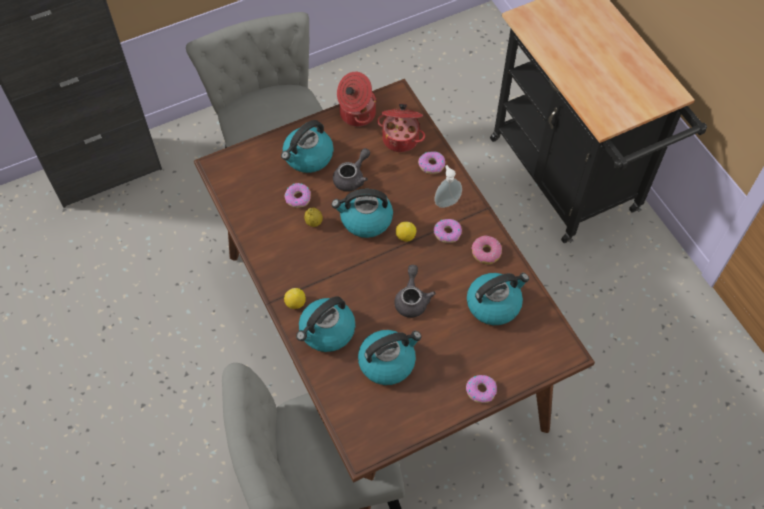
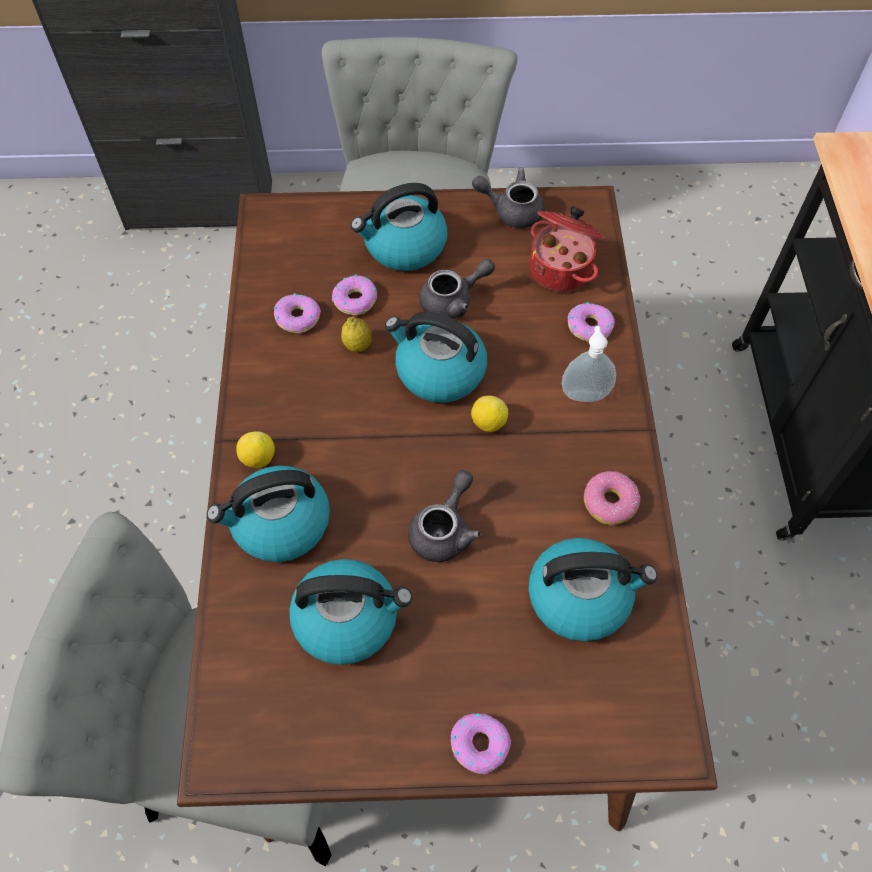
camera: 25 degrees right, 0 degrees up
(356, 114) = (511, 210): cooking pot -> grey teapot
(447, 233) = (560, 443): donut -> donut (297, 317)

